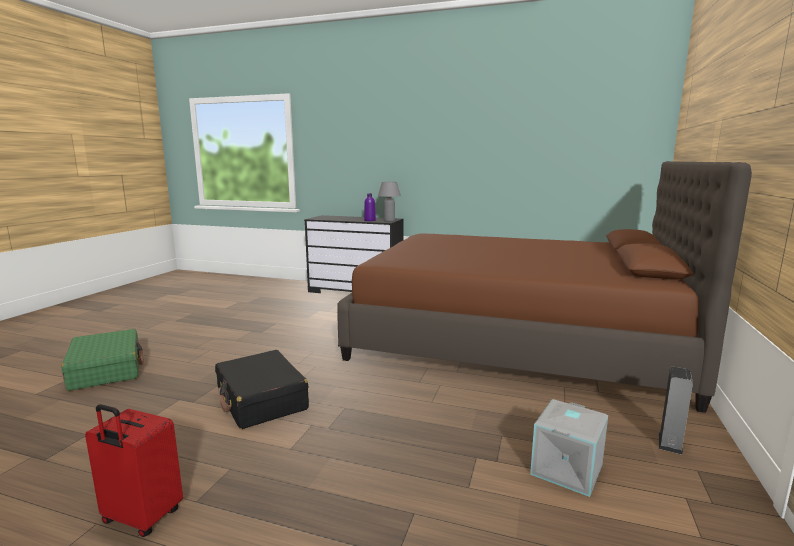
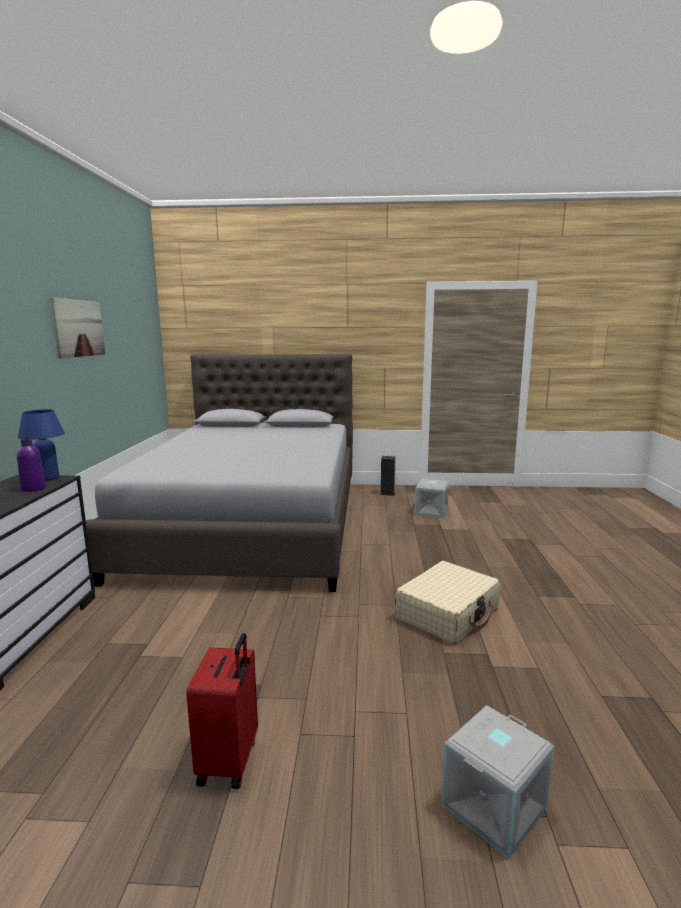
camera: 105 degrees left, 0 degrees up
(106, 370) = (495, 807): green suitcase -> grey storage box
(141, 518) = (609, 609): red suitcase -> red suitcase (230, 761)
(261, 400) = (448, 613): black suitcase -> beige suitcase
(389, 220) = (48, 478): grey table lamp -> blue table lamp
(496, 134) = (78, 328): none -> picture
(514, 339) = (253, 523): brown bed -> grey bed

